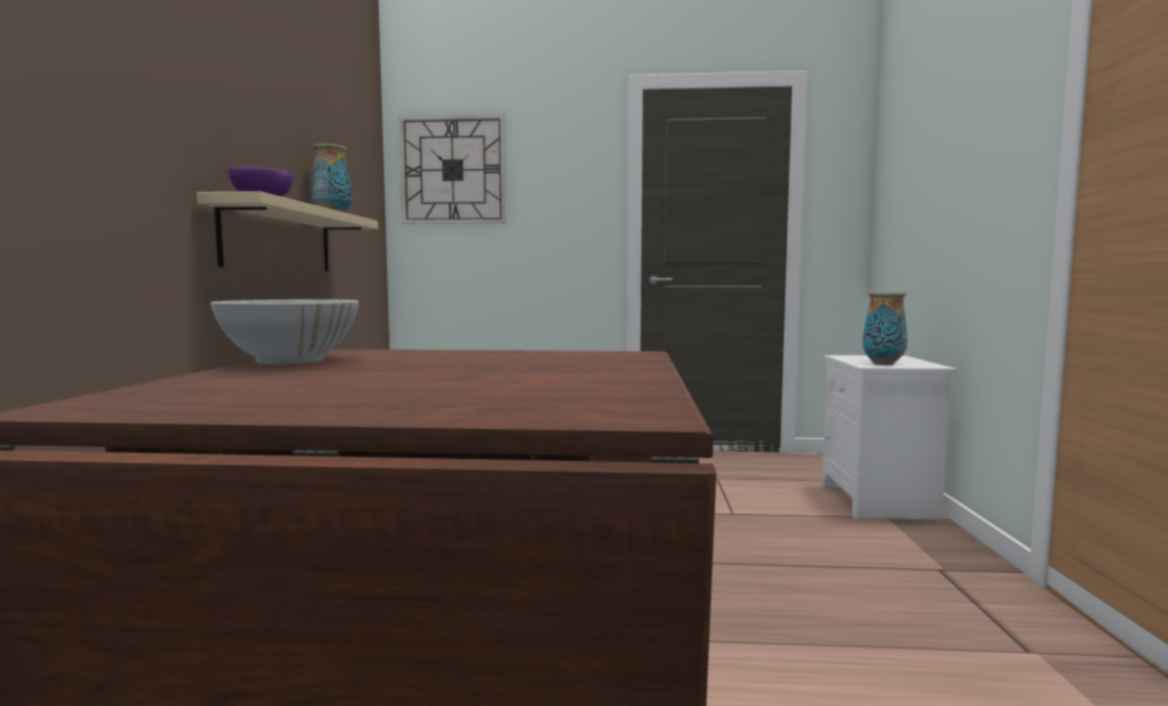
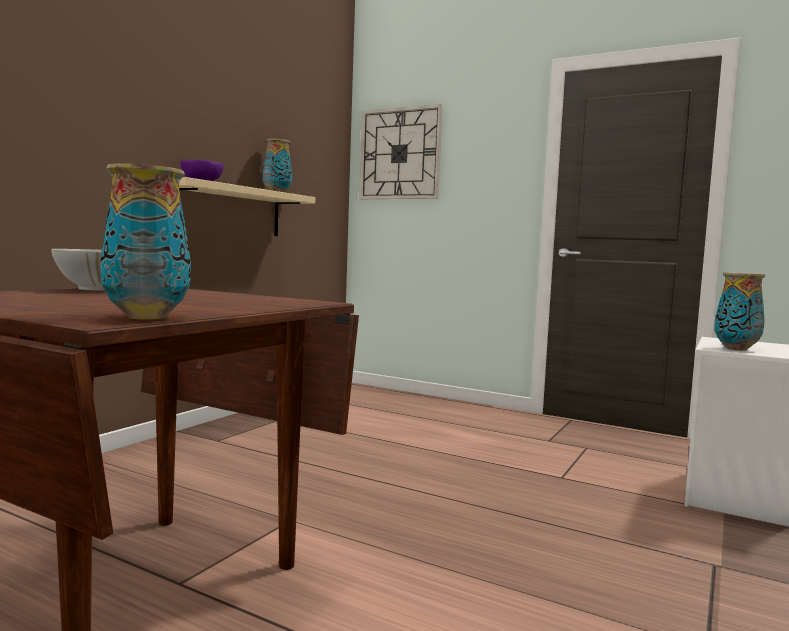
camera: 25 degrees right, 0 degrees up
(629, 398) = (146, 317): none -> vase

